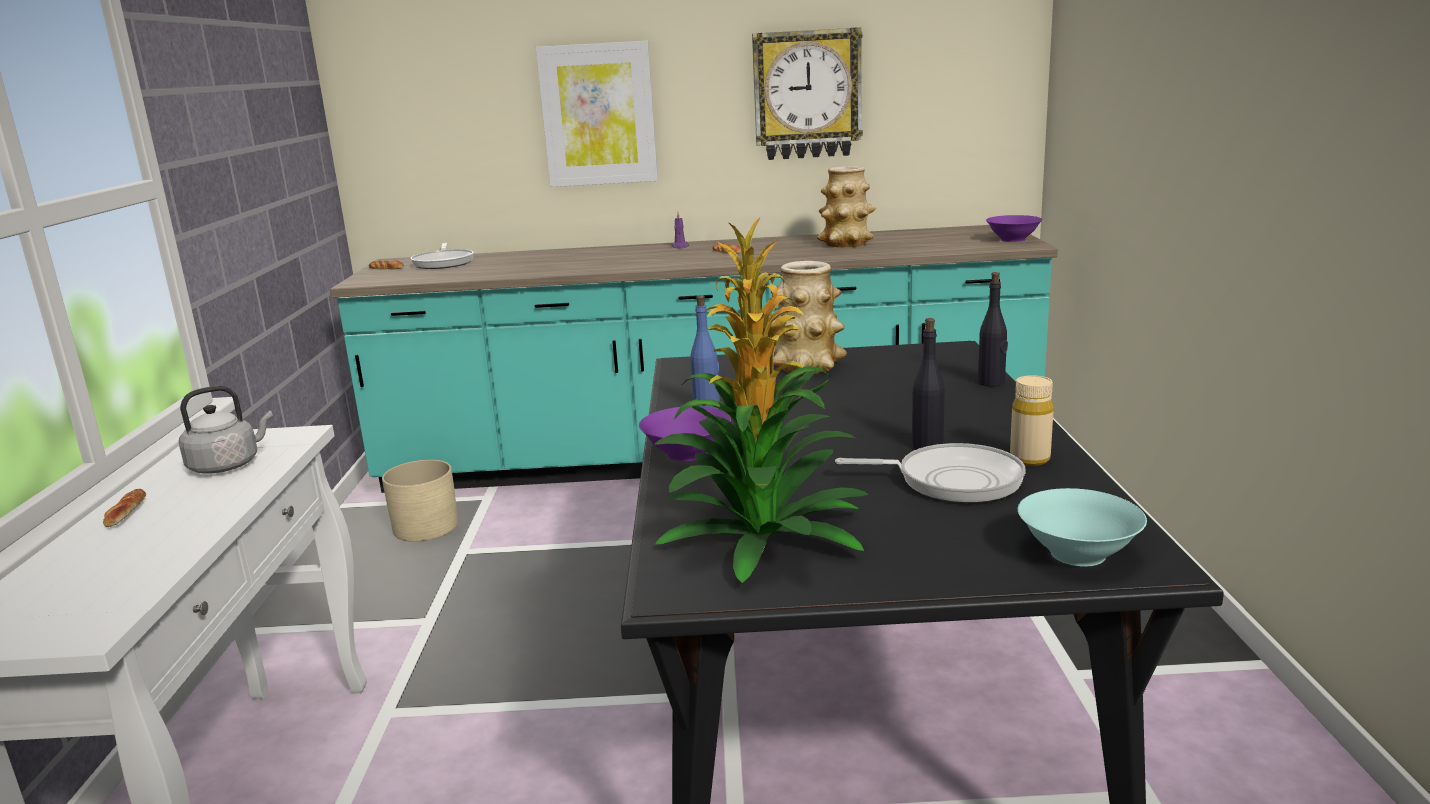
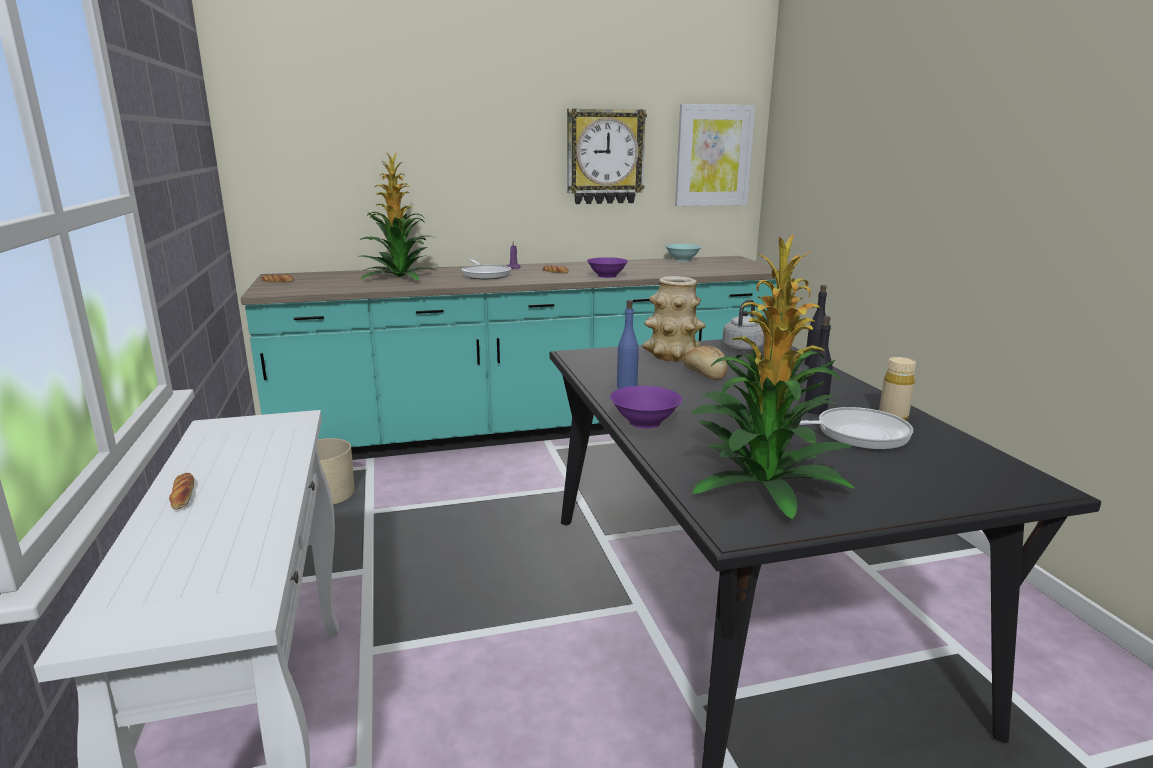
camera: 15 degrees left, 0 degrees up
(228, 465) = (250, 448): grey kettle -> grey kettle (743, 348)
(444, 262) = (325, 277): frying pan -> frying pan (485, 274)
(529, 260) = (399, 276): none -> potted plant
(598, 115) = (448, 164): picture -> picture (713, 156)
(825, 392) = (705, 374): none -> bread
(846, 244) = (639, 267): vase -> none
(1013, 239) = (754, 266): purple bowl -> purple bowl (607, 276)
(1076, 553) = (989, 481): turquoise bowl -> turquoise bowl (682, 260)

